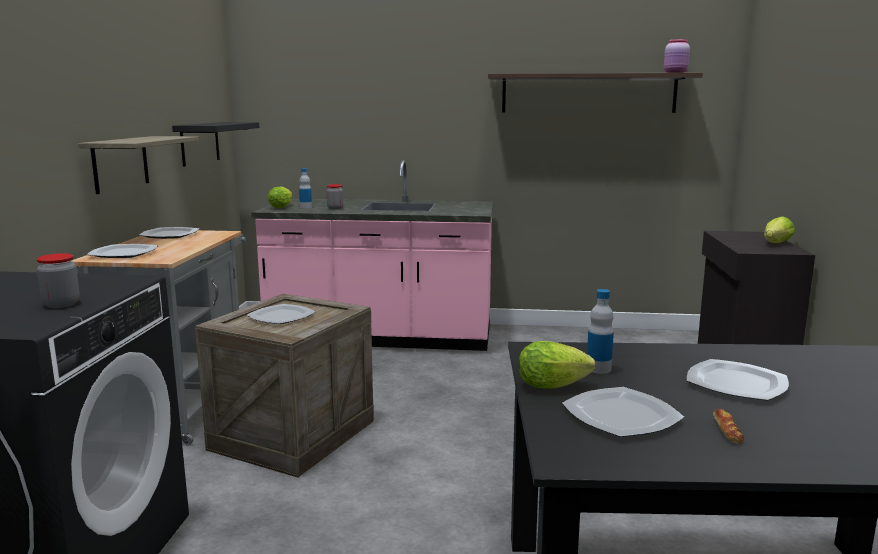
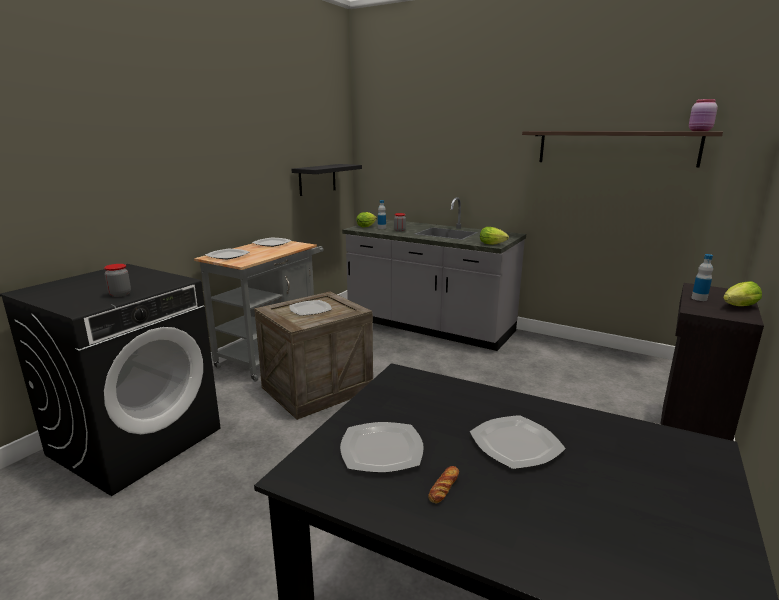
camera: 25 degrees right, 5 degrees up
(120, 163) = (243, 196): shelf -> none
(381, 337) = (429, 326): pink counter -> grey counter
(556, 386) = (371, 410): lettuce -> lettuce (493, 244)
(598, 369) = (422, 402): bottle -> bottle (699, 298)

